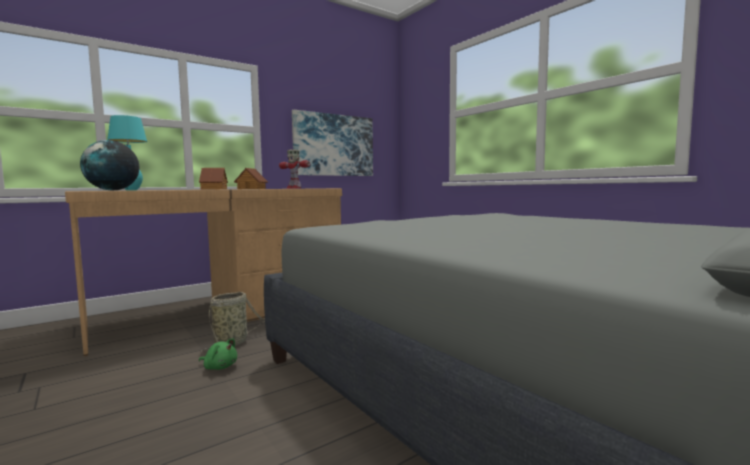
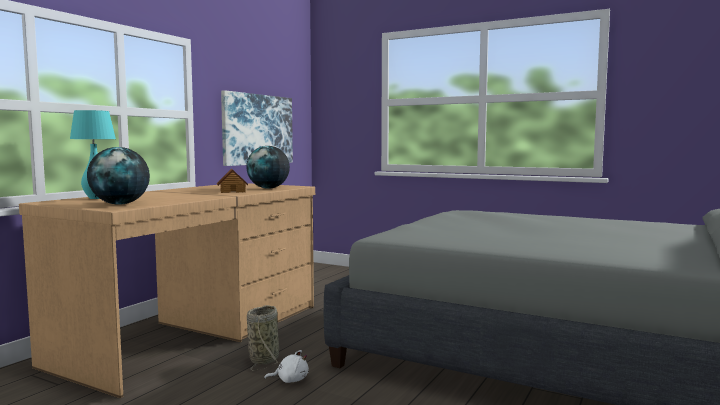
camera: 25 degrees left, 0 degrees up
(214, 189) = (200, 194): toy house -> none
(219, 367) = (290, 380): green plush toy -> white plush toy
(293, 188) = (268, 188): toy robot -> globe

